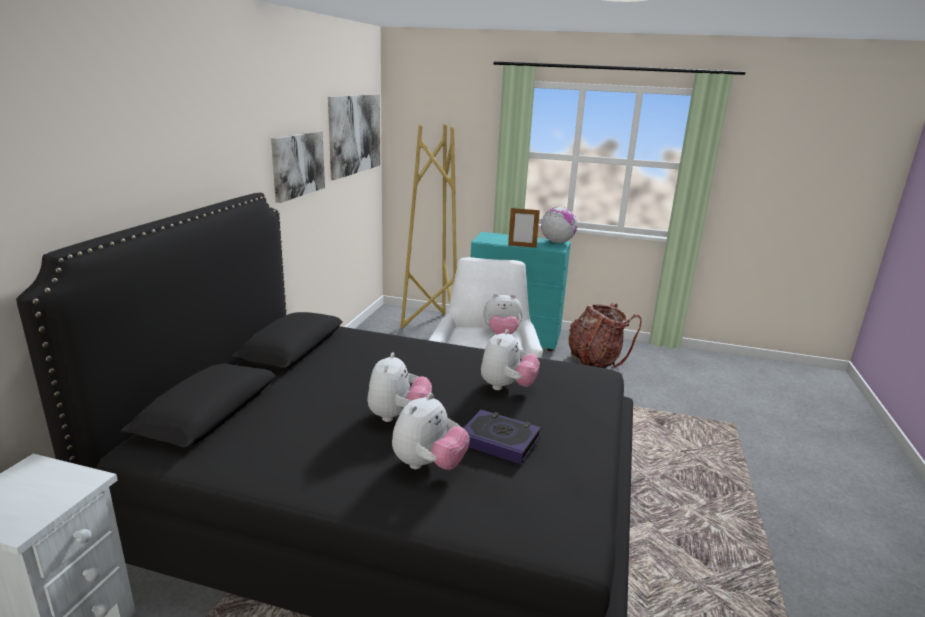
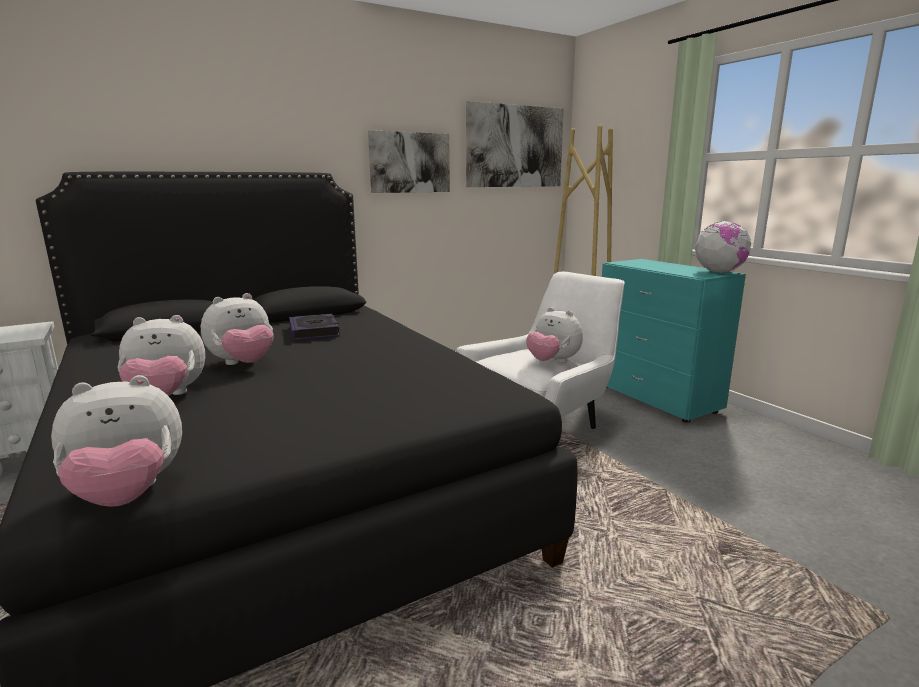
camera: 45 degrees right, 5 degrees down
(499, 441) = (251, 403): book -> book (314, 332)
(507, 387) = (382, 375): plush toy -> plush toy (128, 495)
(522, 246) = (656, 270): picture frame -> none
(595, 360) = (739, 449): backpack -> none

